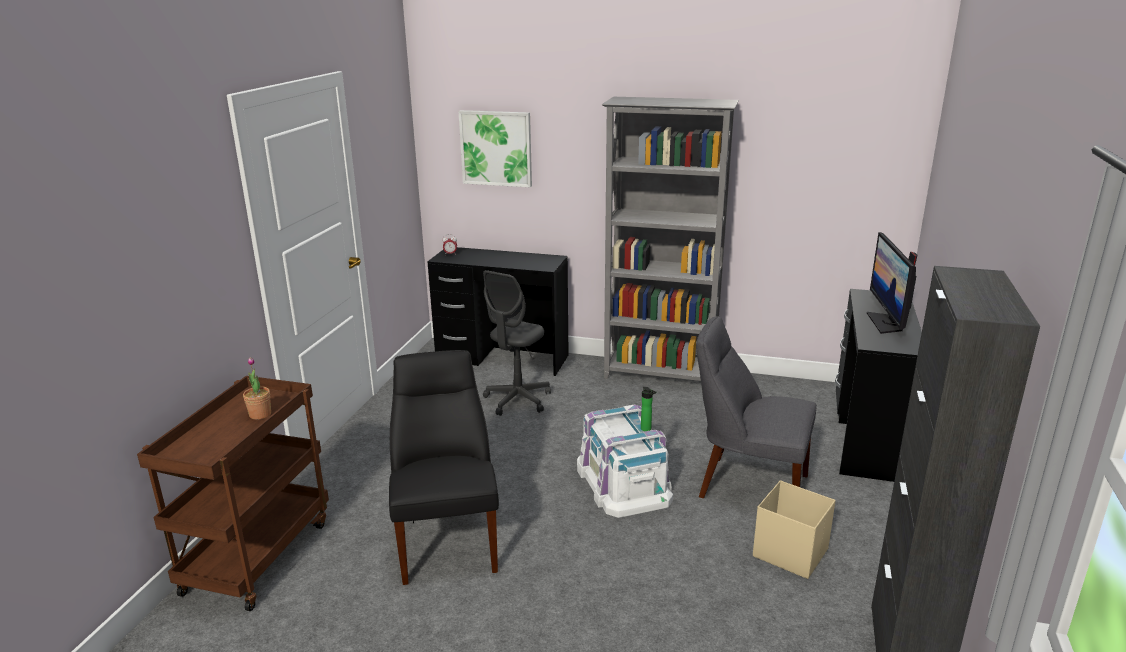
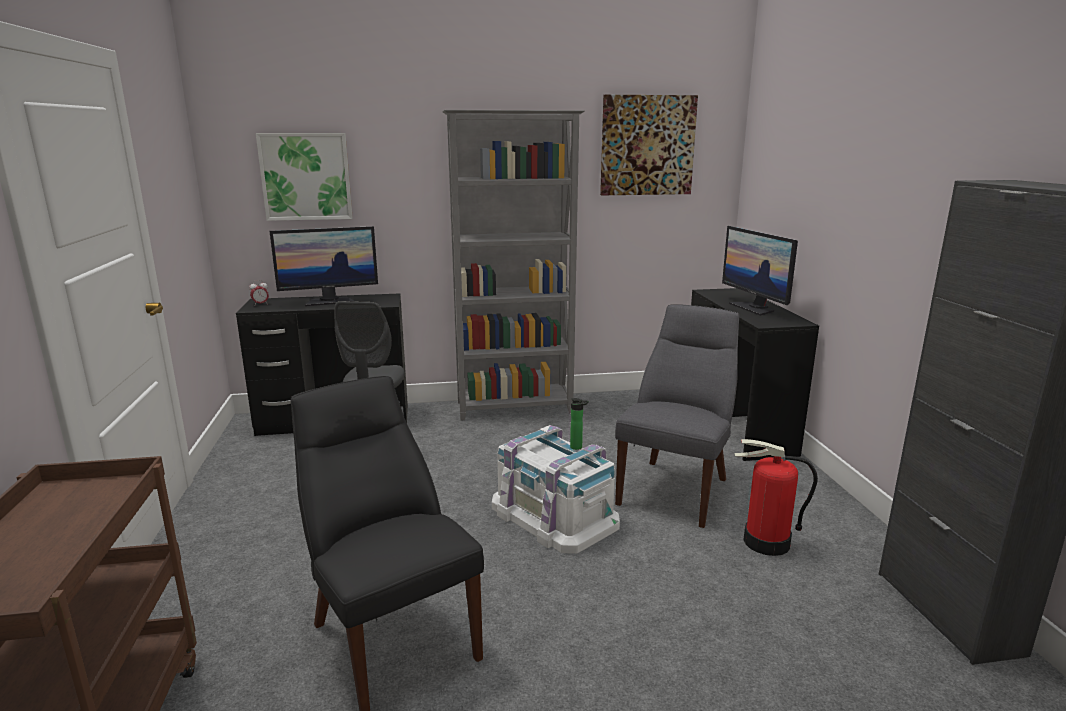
camera: 25 degrees left, 5 degrees down
(260, 414) = (86, 515): potted plant -> none
(504, 258) = (329, 301): none -> monitor
(748, 485) = (676, 489): grey chair -> grey chair turned 120 degrees clockwise
(789, 552) = (766, 542): beige storage box -> fire extinguisher
(819, 135) = (647, 145): none -> picture

